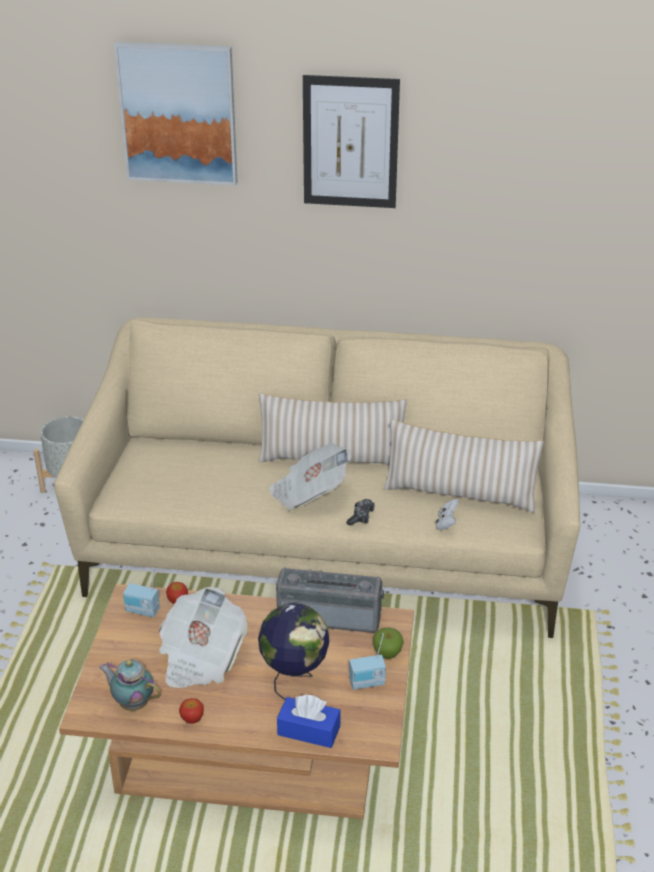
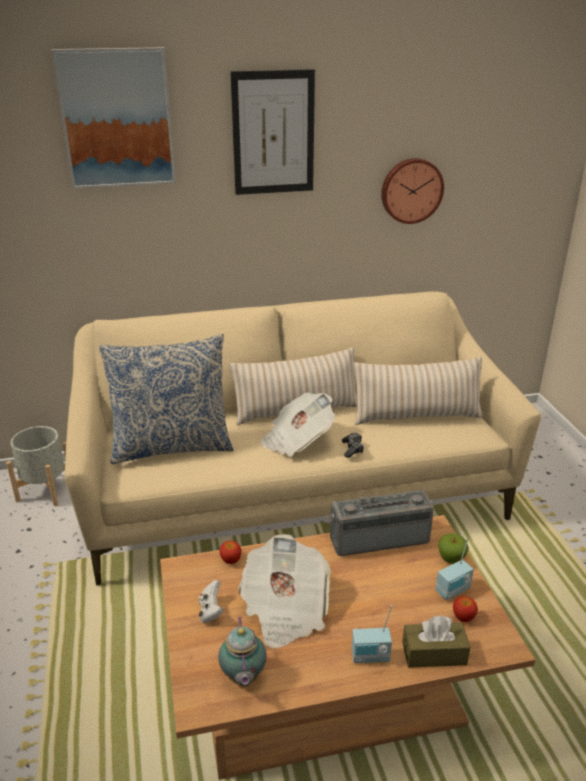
camera: 20 degrees left, 5 degrees down
(132, 703) = (243, 678): teapot -> teapot turned 105 degrees counterclockwise
(142, 611) = (201, 579): radio -> radio (370, 657)
(180, 472) = (172, 446): none -> pillow
(192, 719) = (314, 676): apple -> apple (463, 617)
(294, 678) = (386, 604): globe -> none
(309, 730) = (434, 653): blue tissue box -> brown tissue box
(446, 523) = (423, 439): white game controller -> white game controller (211, 611)
(520, 221) = (411, 190): none -> wall clock

